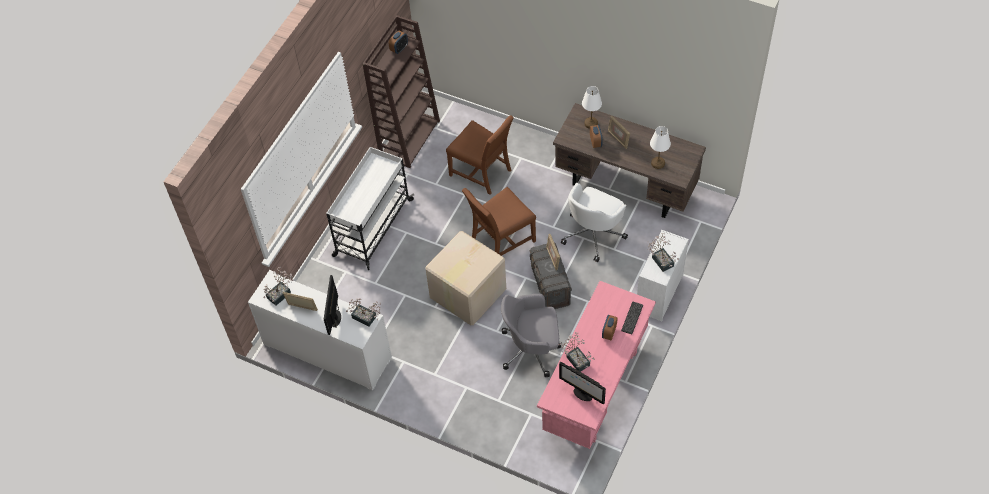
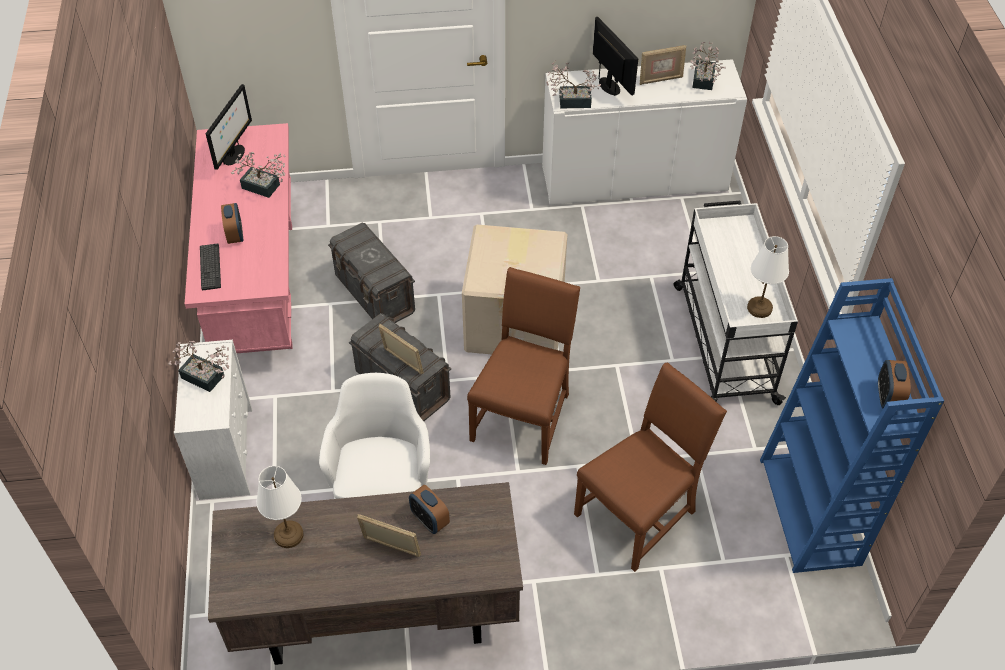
camera: 145 degrees right, 5 degrees down
(409, 138) = (811, 512): brown bookcase -> blue bookcase
(482, 172) = (639, 513): brown chair -> brown chair turned 135 degrees clockwise
(532, 349) = (375, 294): grey office chair -> grey storage box
(582, 394) = (234, 155): monitor -> monitor turned 105 degrees clockwise
(590, 123) = (463, 556): white table lamp -> white table lamp (760, 308)

